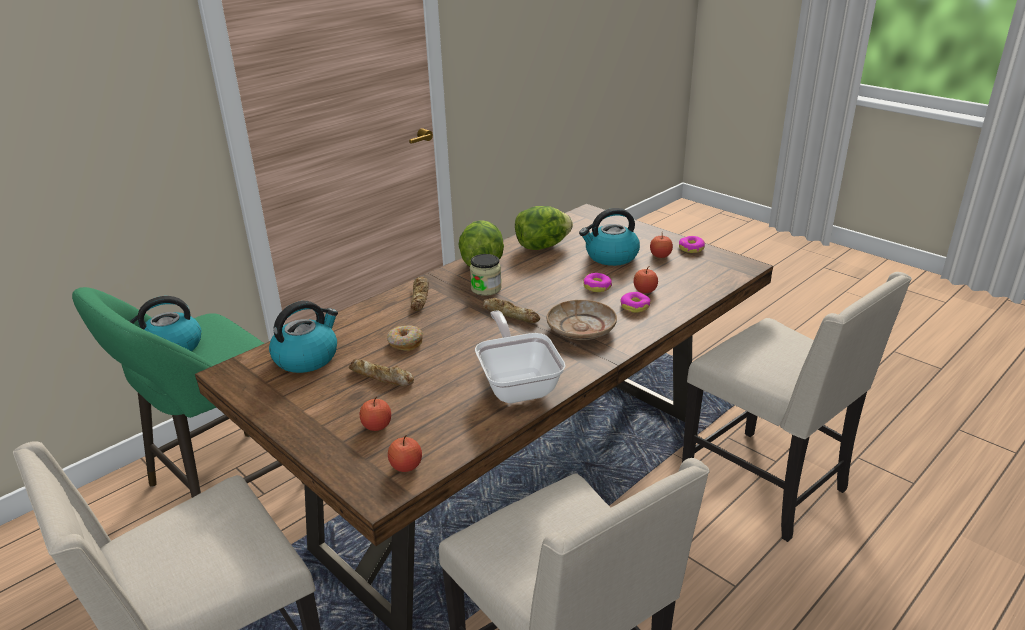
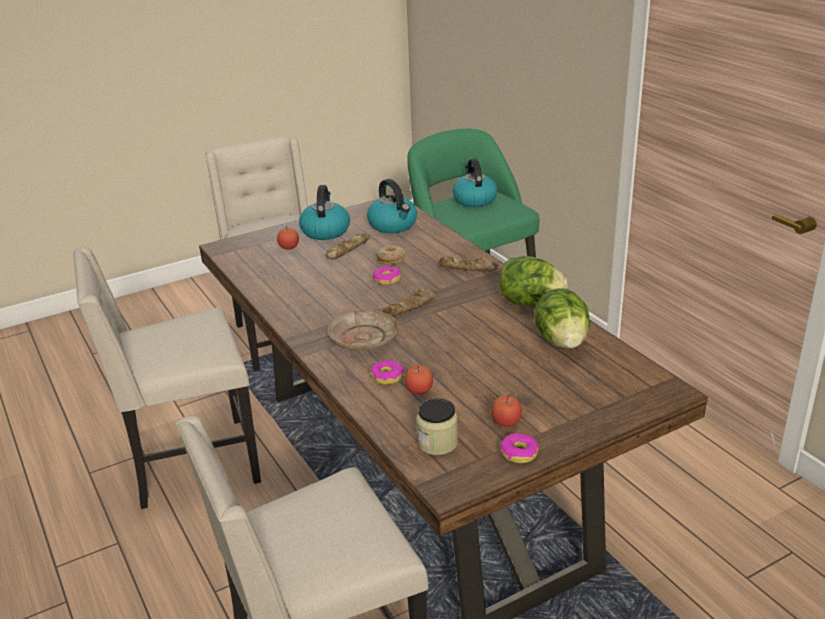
camera: 105 degrees right, 0 degrees up
(406, 466) = (239, 255): apple -> none
(486, 288) = (470, 300): jar -> jar (437, 443)
(518, 384) = (298, 299): frying pan -> none
(597, 287) = (443, 361): donut -> donut (386, 279)
(611, 256) = (517, 384): kettle -> kettle (325, 231)

